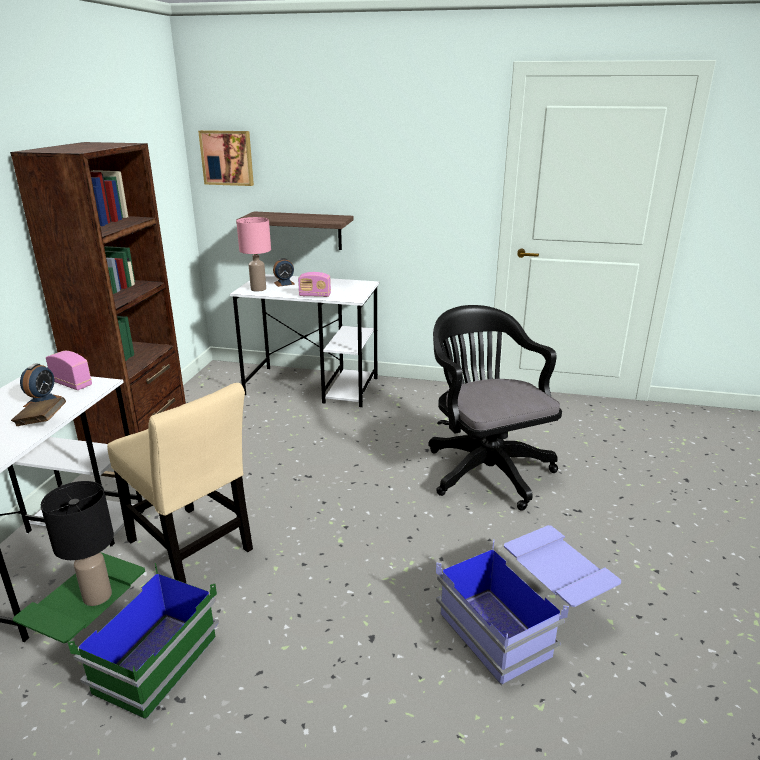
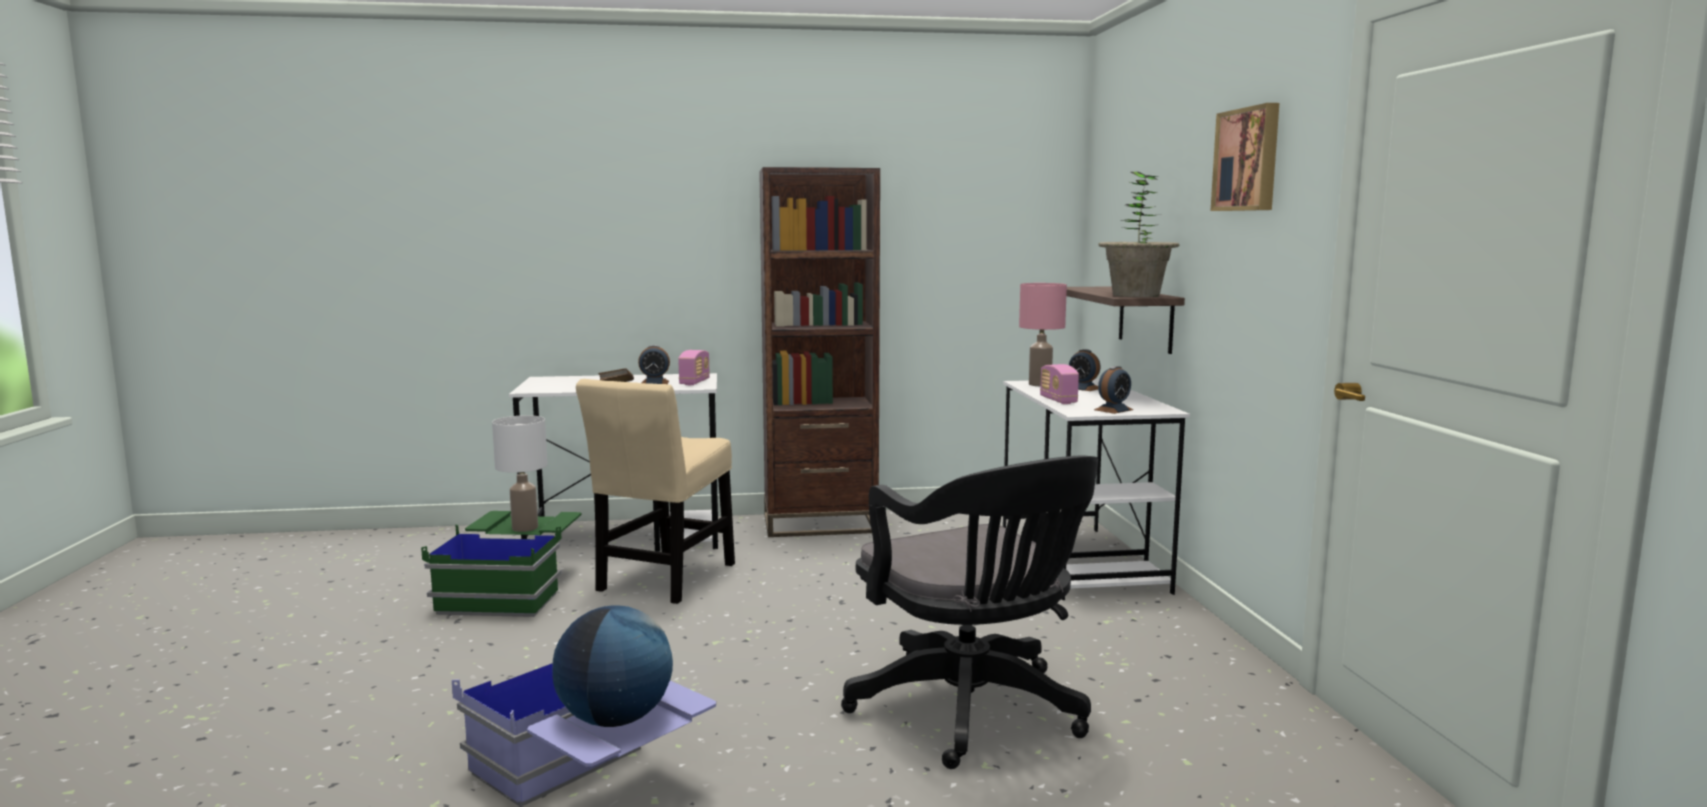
camera: 70 degrees right, 15 degrees down
(97, 596) = (524, 528): black table lamp -> white table lamp
(227, 158) = (1106, 210): picture -> picture (1248, 160)
(330, 219) = (1135, 295): none -> potted plant
(355, 291) = (1113, 410): none -> alarm clock
(485, 468) = (973, 713): black office chair -> black office chair turned 105 degrees clockwise
(557, 569) = (615, 719): none -> globe

